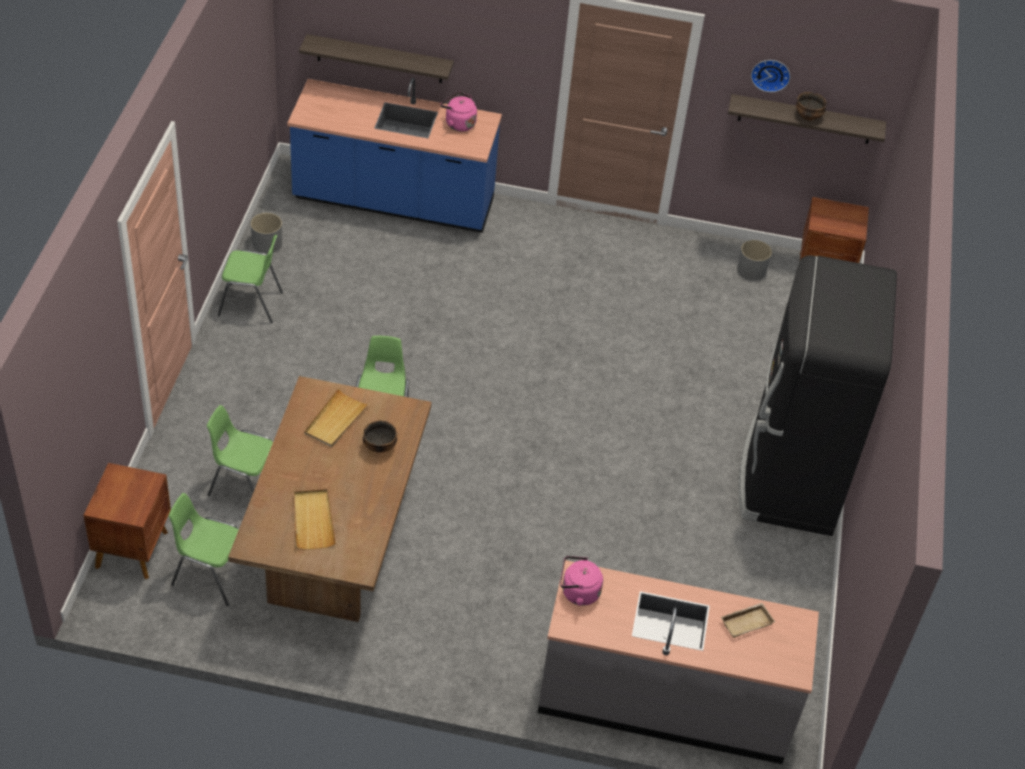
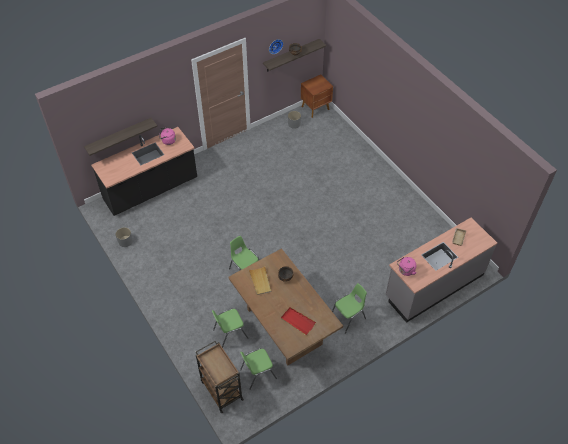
camera: 40 degrees left, 5 degrees up
(133, 549) = (221, 389): brown nightstand -> brown cart
(251, 304) = (148, 268): green chair -> green chair (348, 318)
(313, 520) = (297, 321): beige tray -> red tray
(393, 202) = (151, 190): blue counter -> black counter
(789, 477) = (383, 184): black fridge -> none

